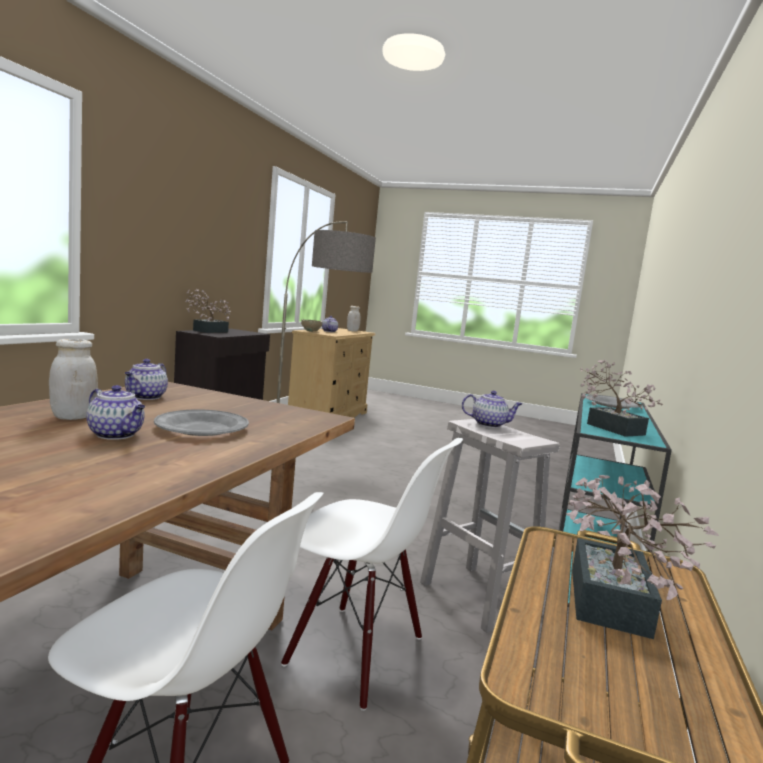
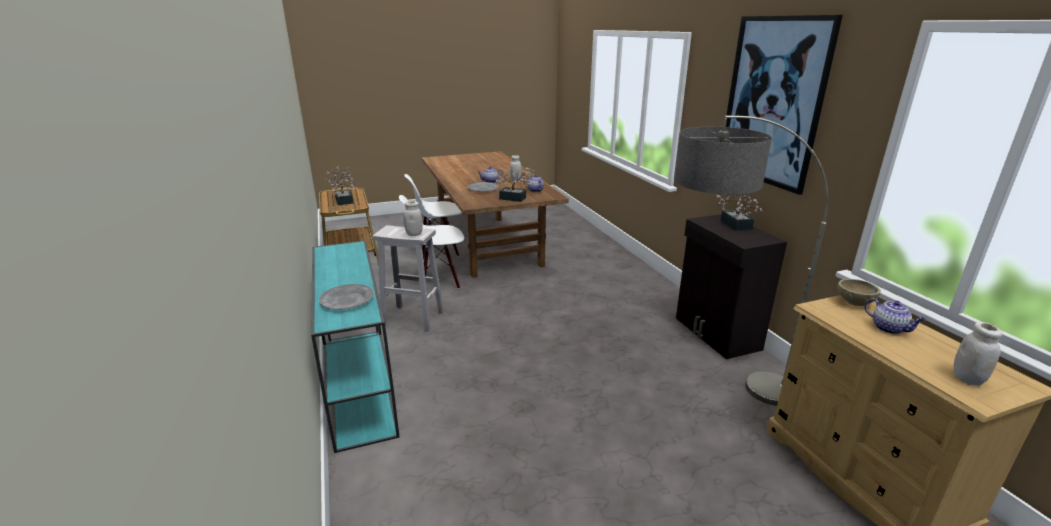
camera: 140 degrees right, 15 degrees up
(203, 208) = (772, 102): none -> picture
(489, 424) = (414, 234): teapot -> white jar
(610, 427) = (346, 255): potted plant -> potted plant (515, 198)

